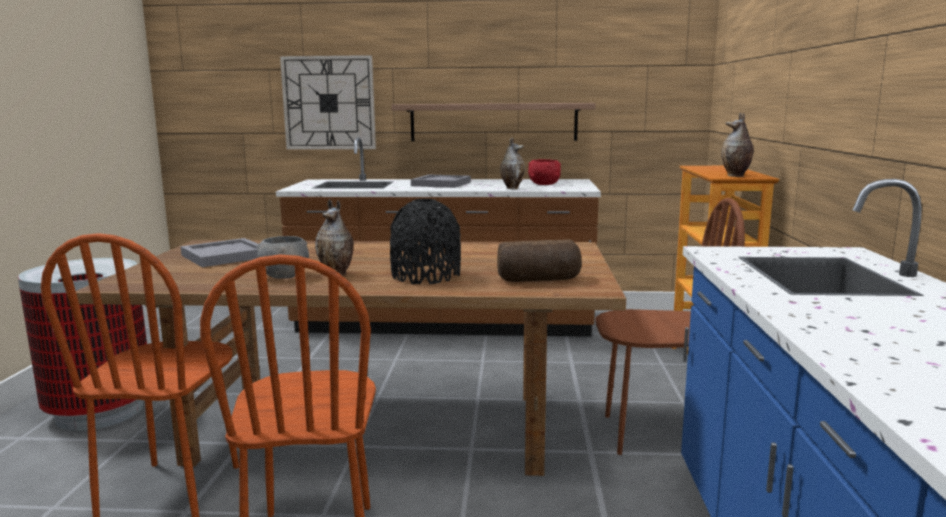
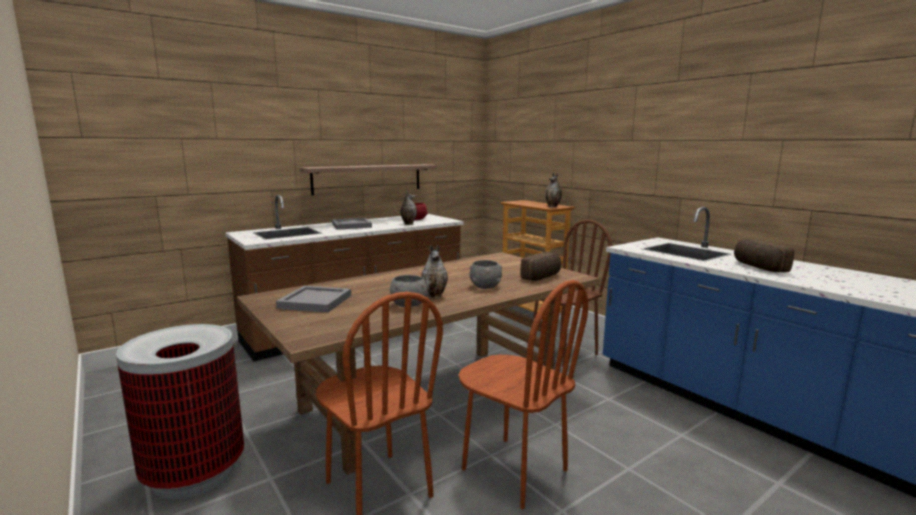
camera: 40 degrees left, 0 degrees up
(329, 103) = (242, 167): wall clock -> none
(426, 276) = (485, 286): black vase -> grey bowl
(878, 325) = (758, 267): none -> bread

